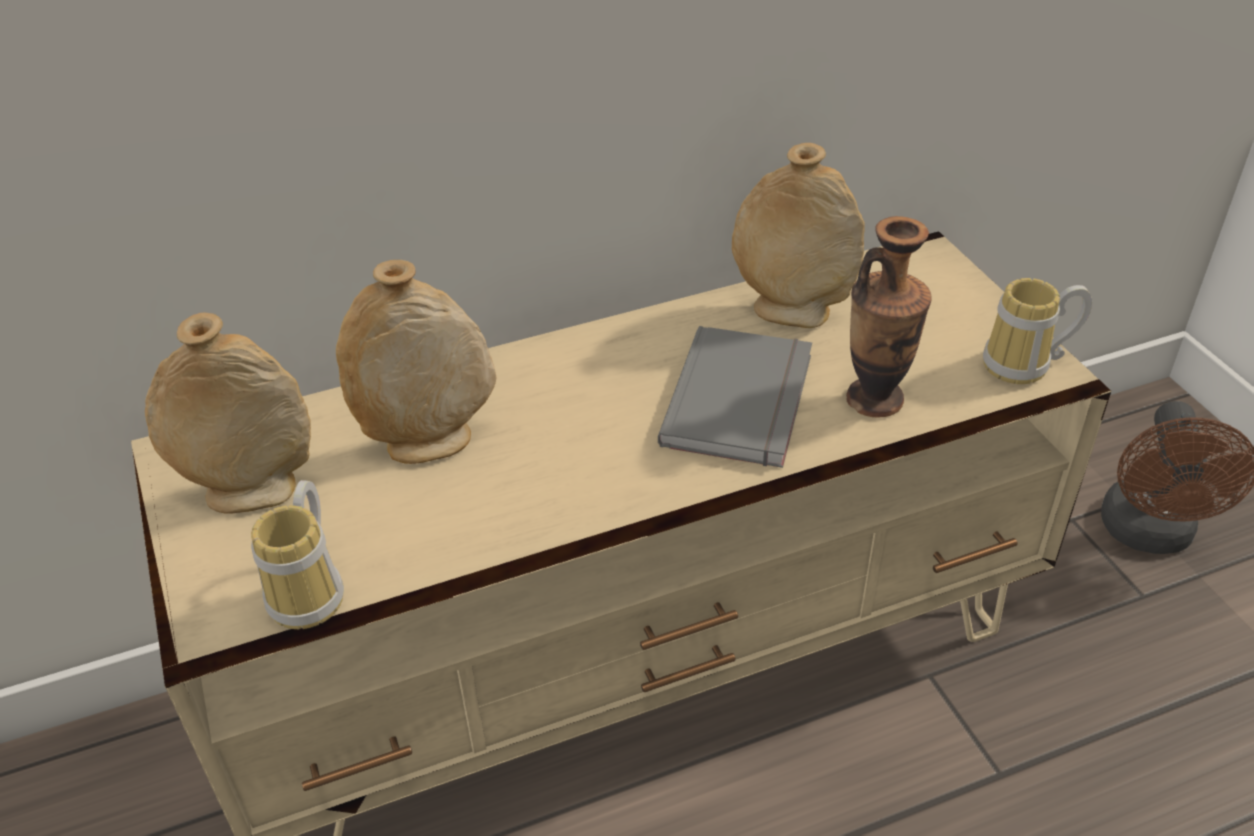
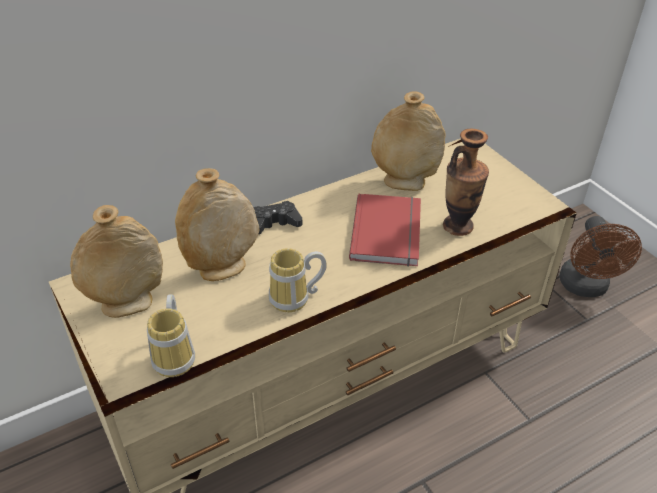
camera: 10 degrees left, 0 degrees up
(540, 369) = (275, 223): none -> black game controller
(743, 400) = (389, 232): grey book -> red book
(1025, 367) = (531, 203): mug -> mug (295, 299)

